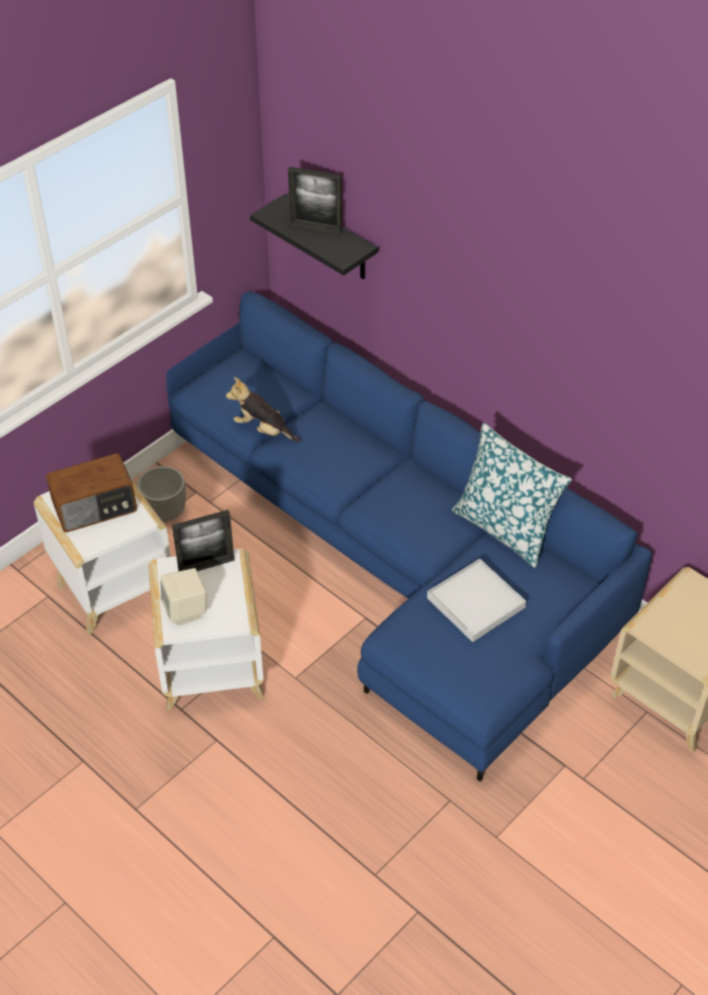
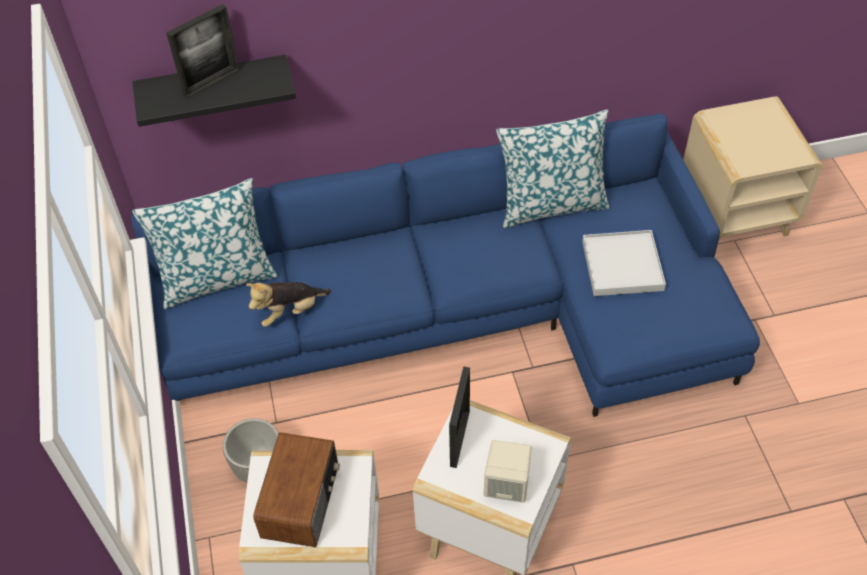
camera: 55 degrees left, 5 degrees up
(261, 376) = (217, 278): none -> pillow

